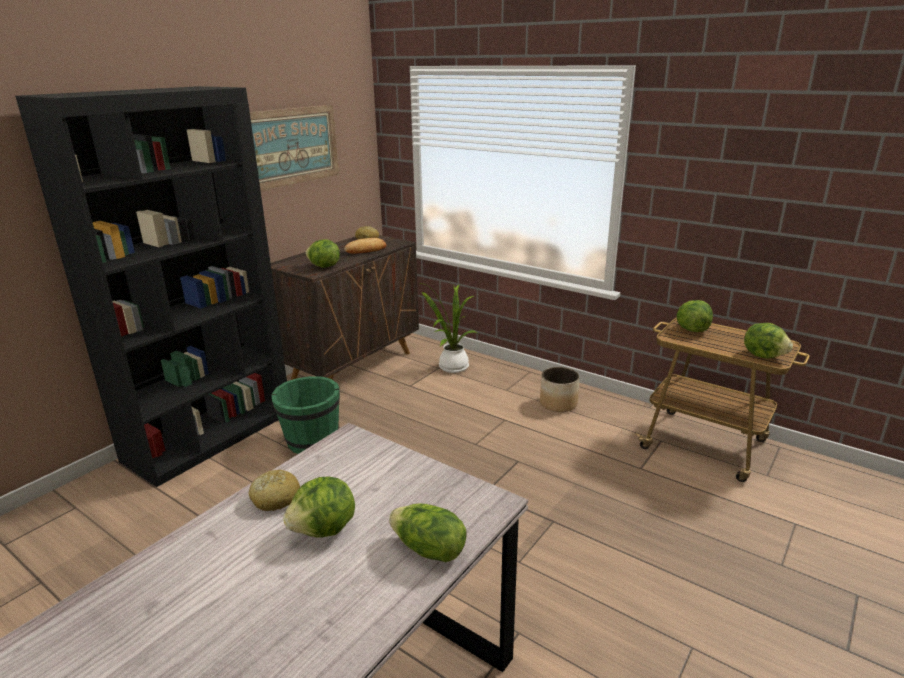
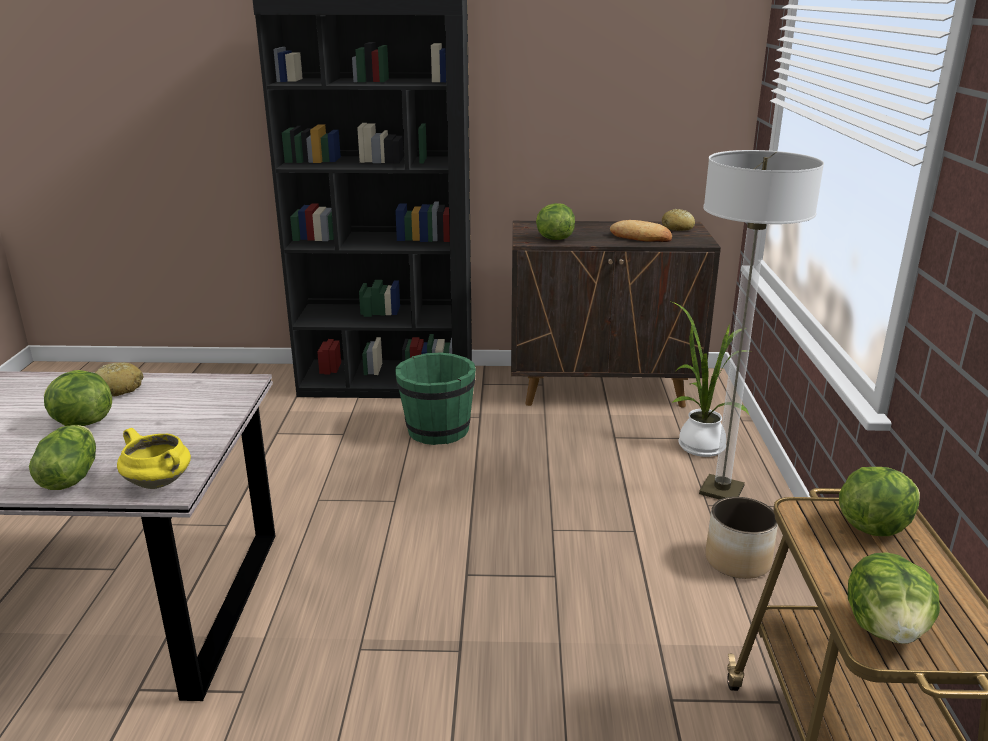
camera: 55 degrees right, 0 degrees up
(291, 146) = (594, 81): picture -> none
(483, 505) = (160, 483): none -> yellow cooking pot
(498, 380) = (721, 490): none -> floor lamp

